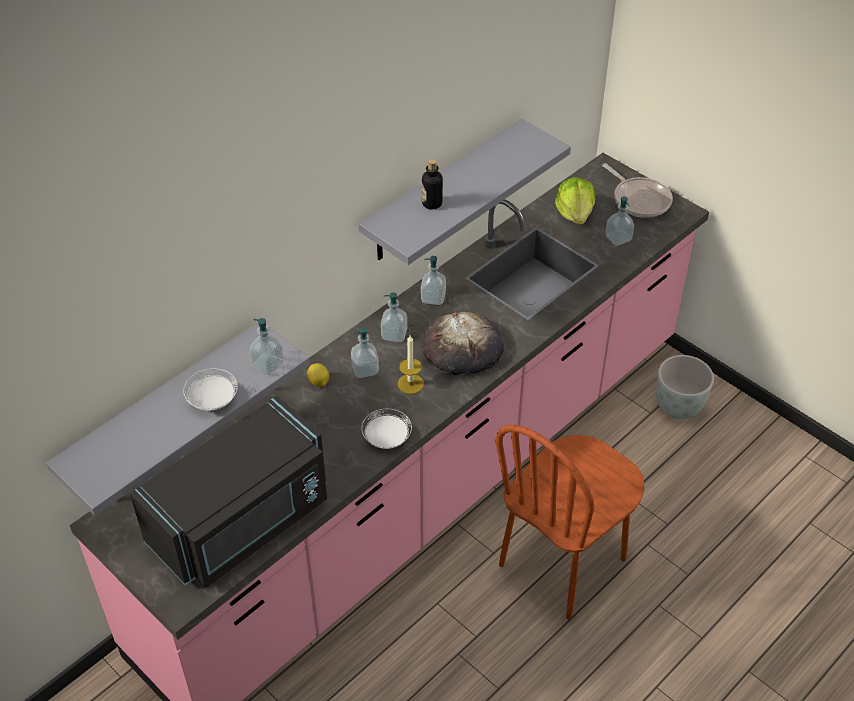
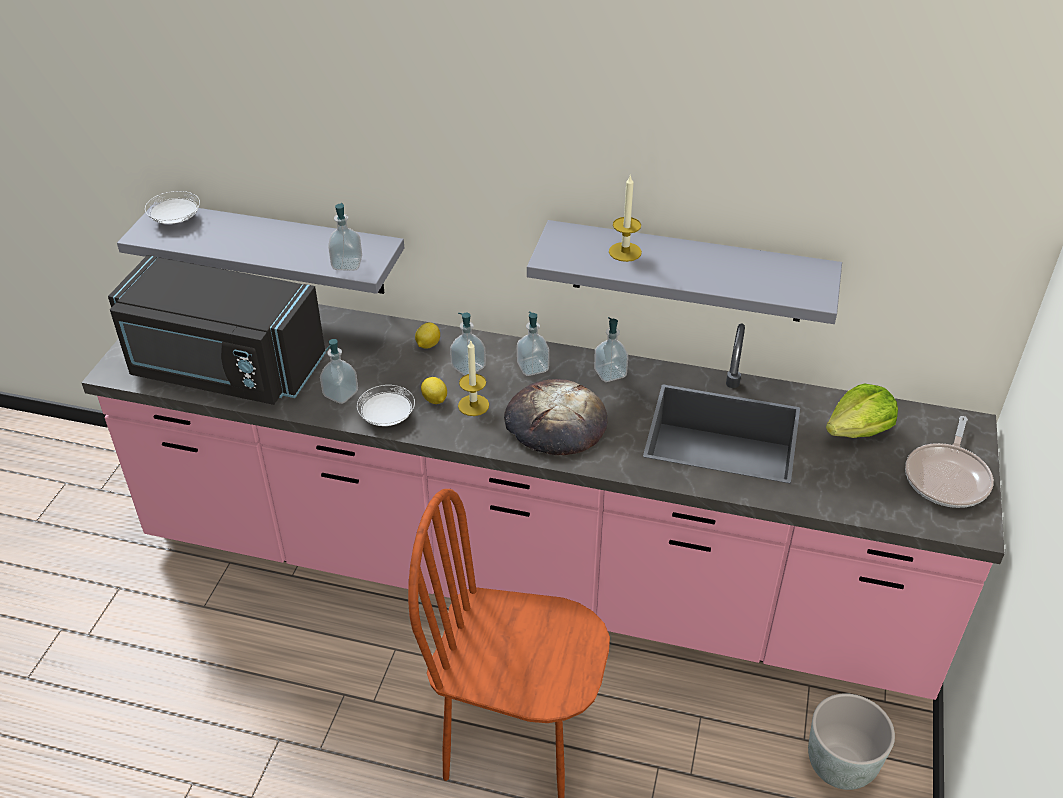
camera: 60 degrees right, 5 degrees down
(212, 400) = (280, 251): white plate -> white plate (175, 220)
(388, 403) = (435, 400): none -> lemon
(432, 203) = (625, 252): bottle -> candle
(618, 238) = (856, 483): soap dispenser -> soap dispenser (340, 394)

